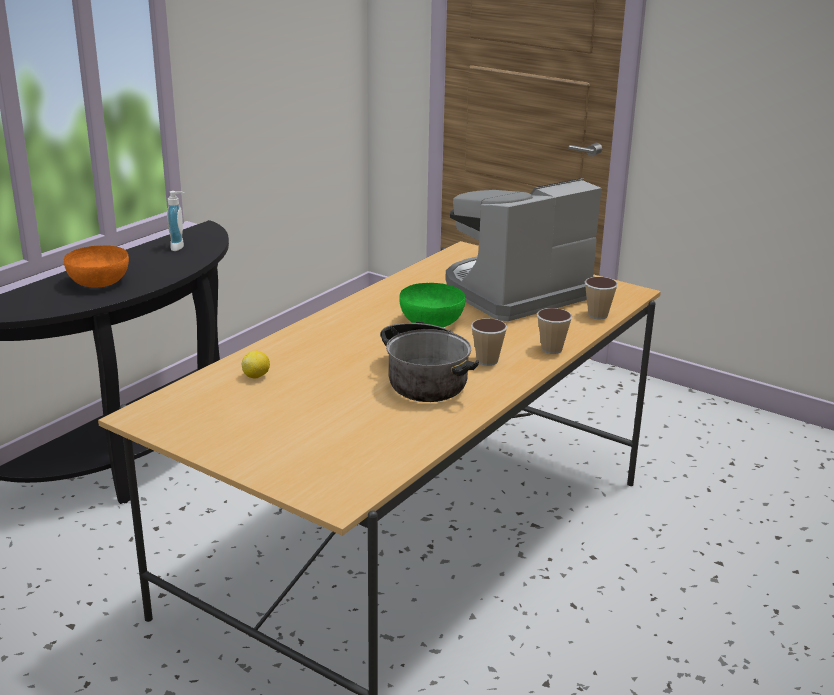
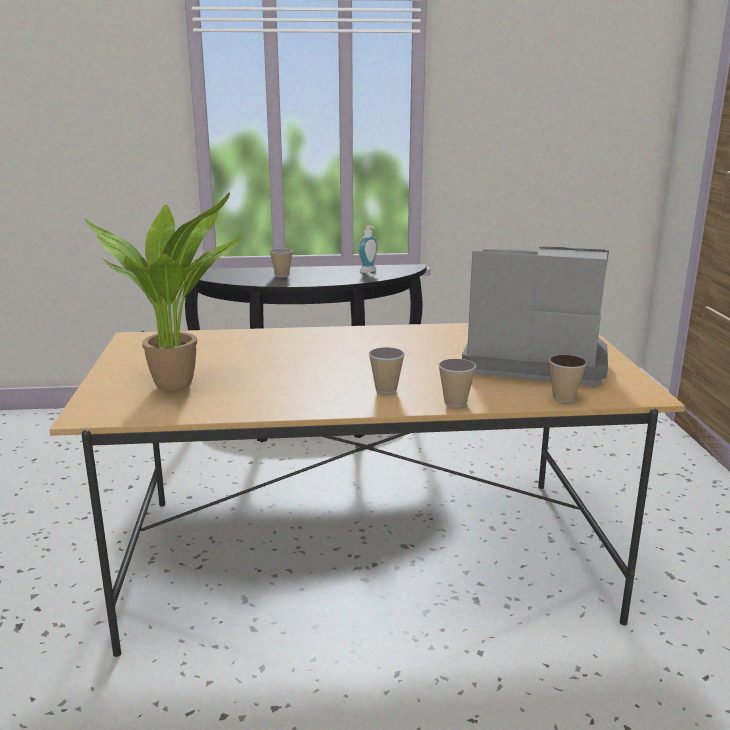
camera: 50 degrees right, 5 degrees down
(99, 282) = (282, 275): orange bowl -> cup
(256, 376) = (232, 342): lemon -> none
(329, 435) = (179, 384): none -> potted plant
(424, 378) = (317, 381): cooking pot -> none
(430, 322) = (414, 355): green bowl -> none

